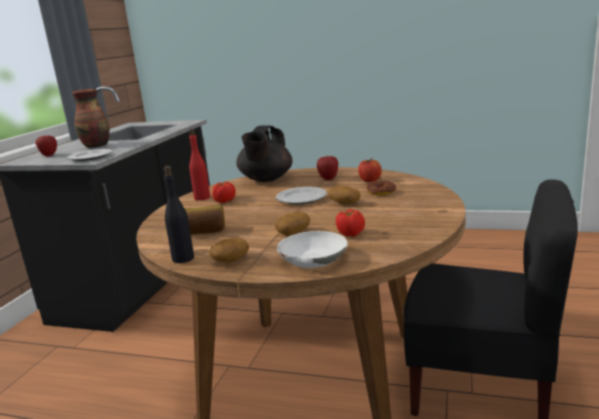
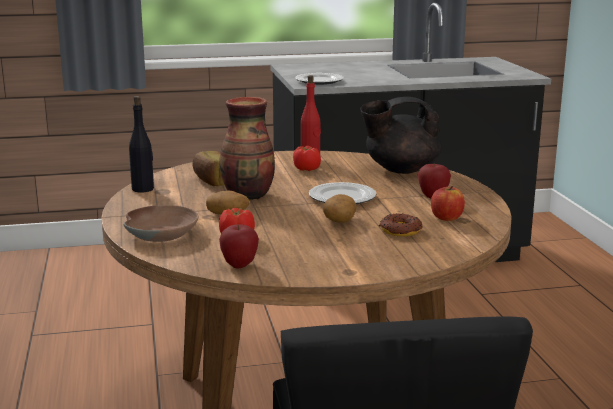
camera: 60 degrees right, 0 degrees up
(49, 155) = (317, 68): apple -> apple (239, 265)
(97, 146) = (368, 72): vase -> vase (248, 195)
(230, 260) = (145, 205): potato -> none
(312, 259) = (161, 233): white bowl -> brown bowl

